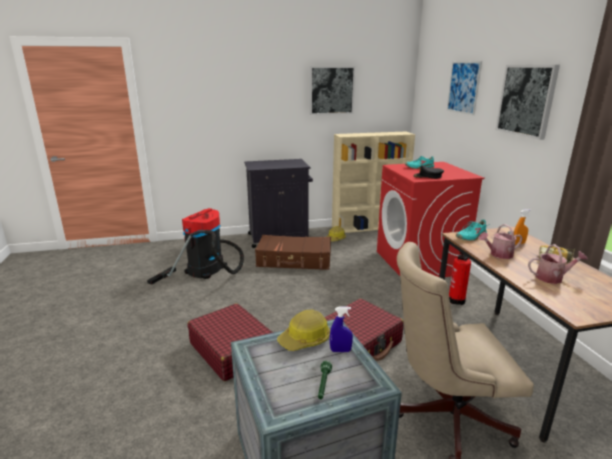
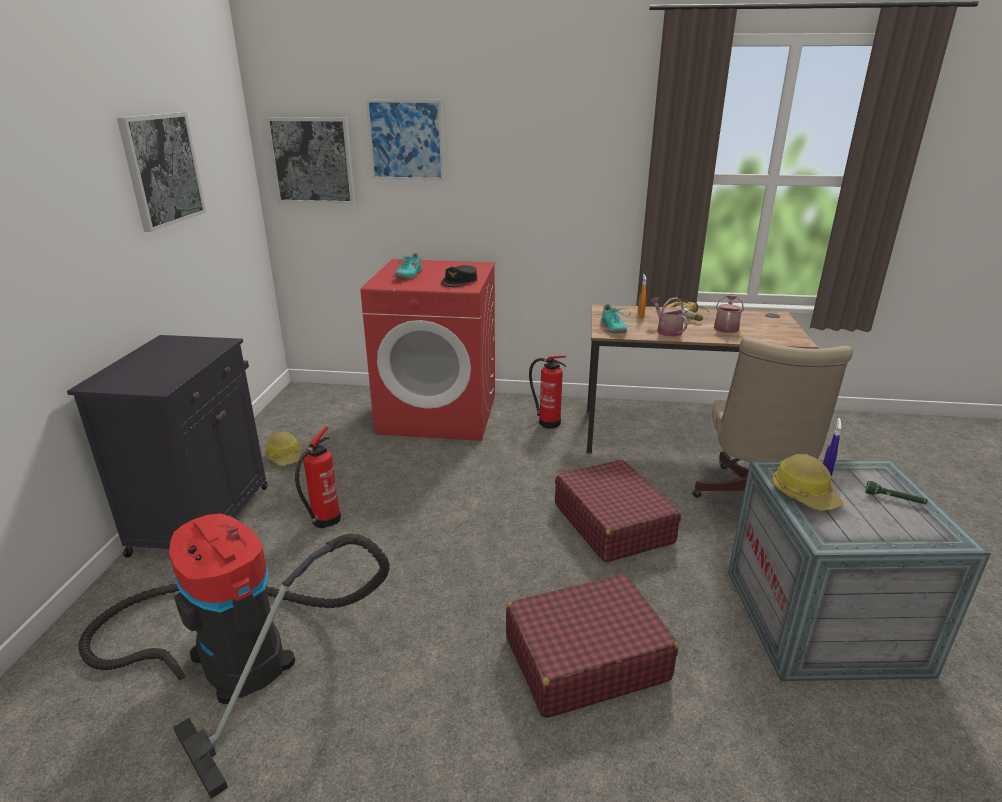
camera: 70 degrees left, 5 degrees up
(294, 260) = (324, 521): brown suitcase -> fire extinguisher
(369, 227) = (278, 413): beige bookcase -> none
(498, 254) = (667, 331): watering can -> watering can turned 150 degrees clockwise
(526, 100) = (544, 151): picture -> picture (312, 161)

